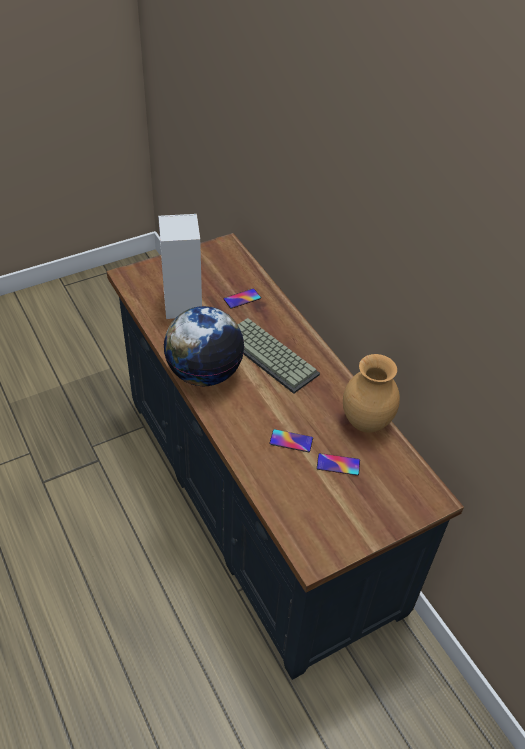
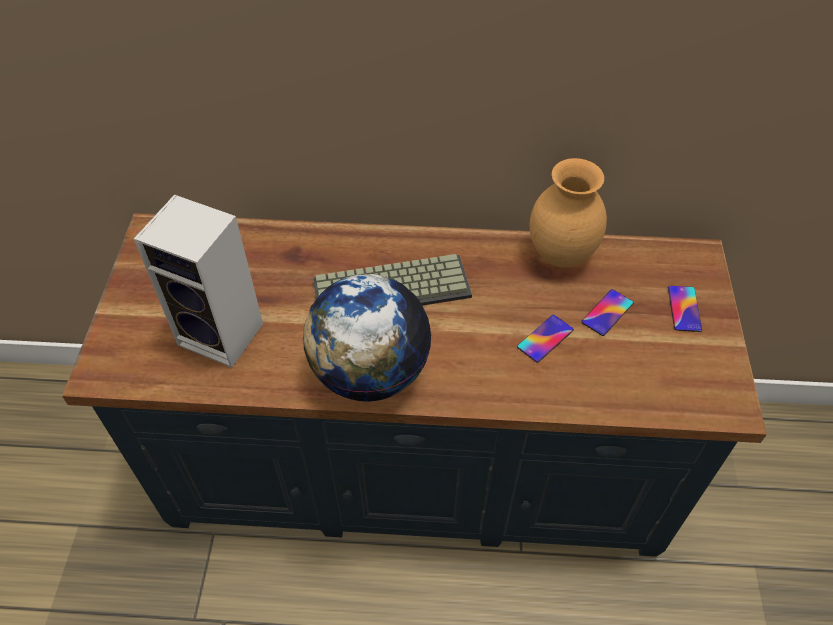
camera: 55 degrees left, 5 degrees up
(242, 299) = (268, 265): phone -> phone (684, 309)

